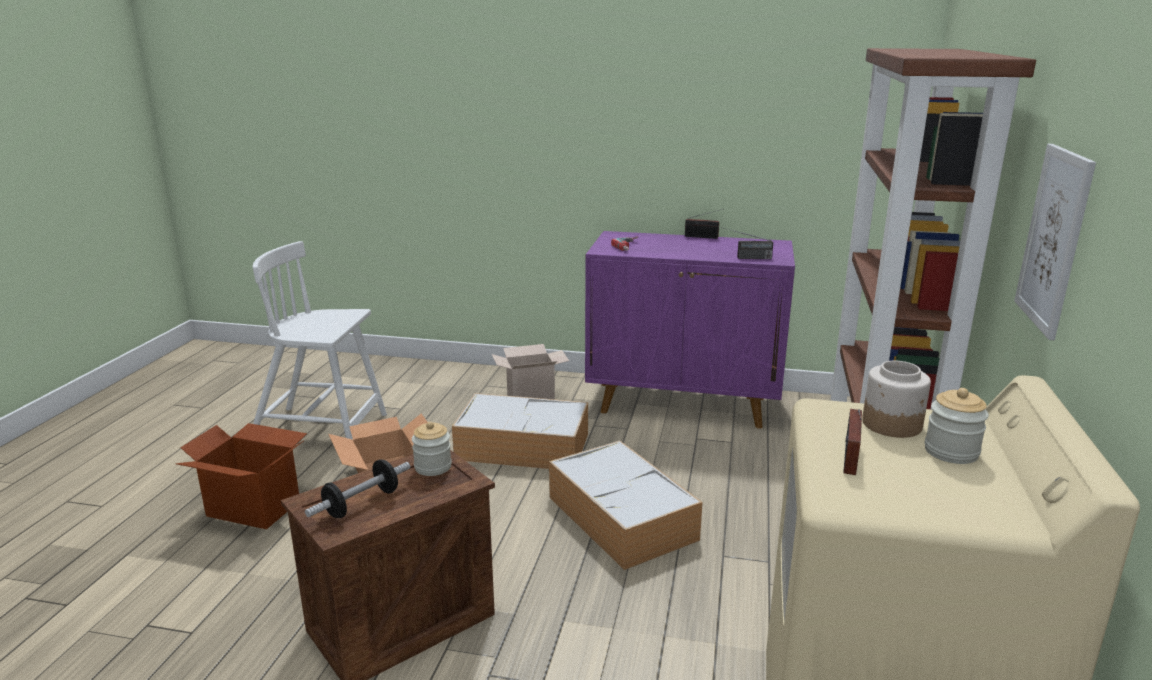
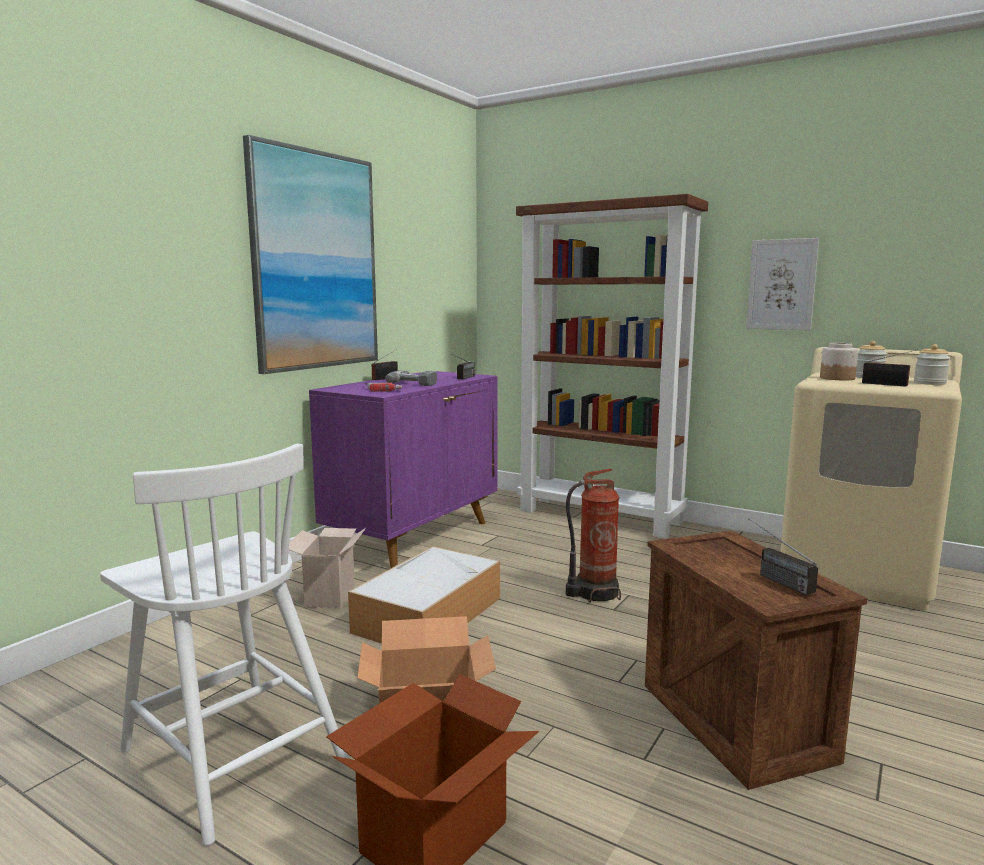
camera: 70 degrees left, 10 degrees down
(322, 431) = (232, 754): white chair -> white chair turned 75 degrees counterclockwise
(361, 503) = (773, 578): dumbbell -> radio
(433, 467) = (698, 547): jar -> jar (929, 383)
(623, 519) = (594, 593): storage box -> fire extinguisher
(629, 112) = (315, 261): none -> picture
(685, 249) = (414, 383): none -> power drill

